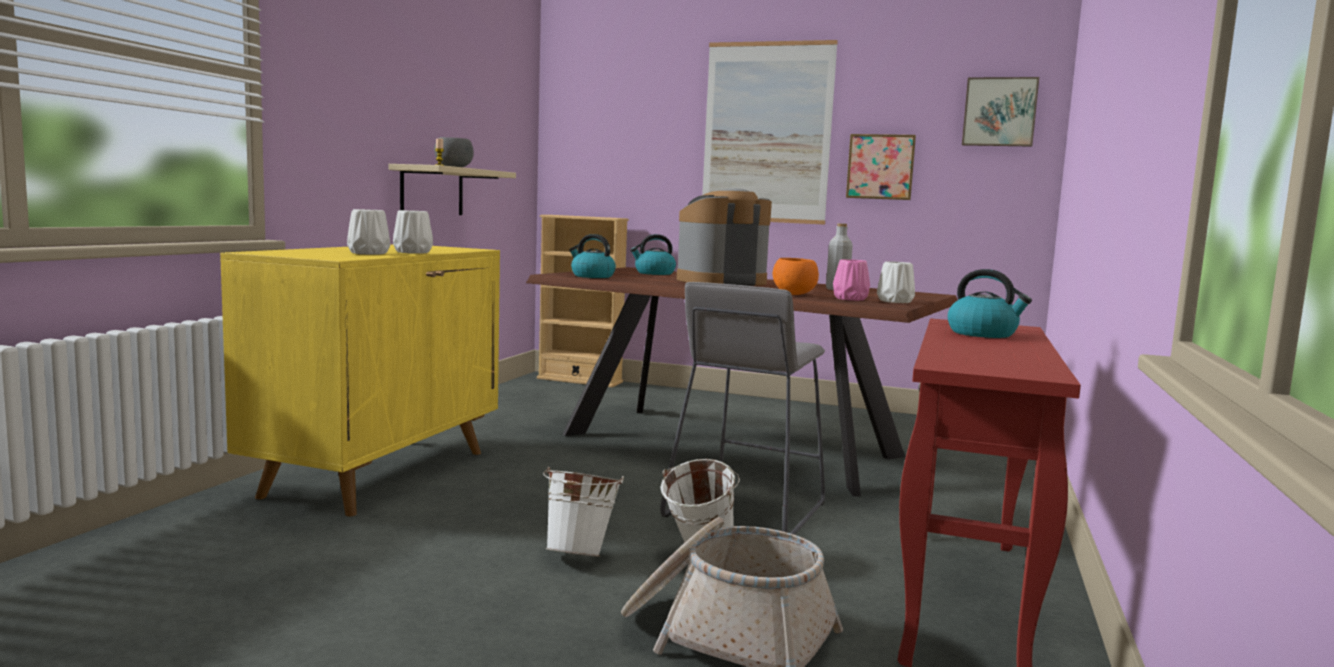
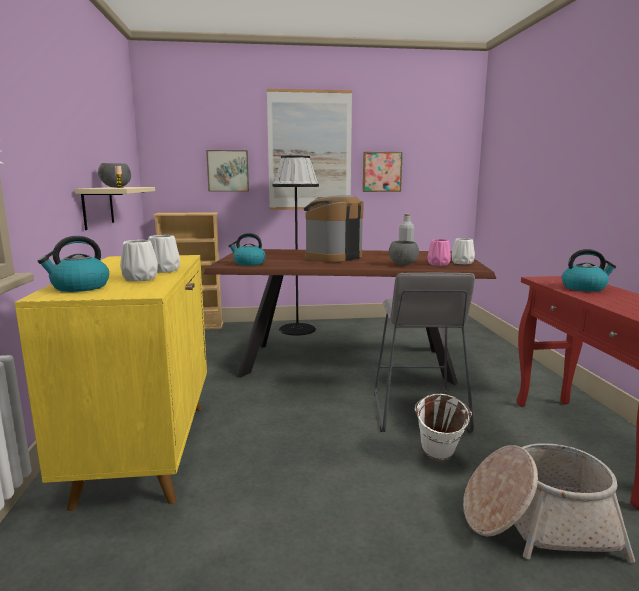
camera: 25 degrees left, 5 degrees up
(580, 554) = (376, 483): white bucket -> none
(654, 273) = (273, 254): kettle -> kettle (79, 287)
(715, 403) = (297, 329): none -> black floor lamp
(793, 294) = (402, 264): orange bowl -> grey bowl
(999, 112) = (446, 138): picture -> picture (228, 171)

